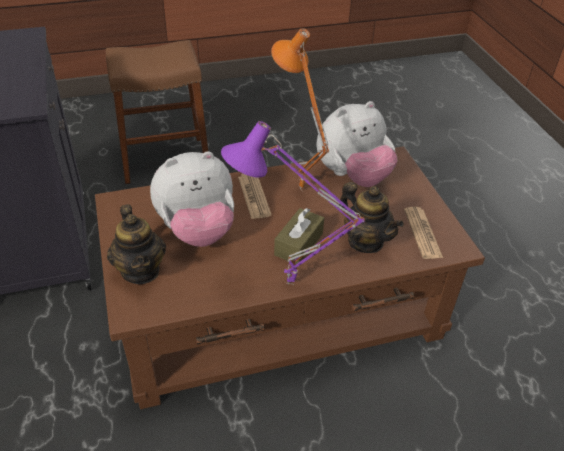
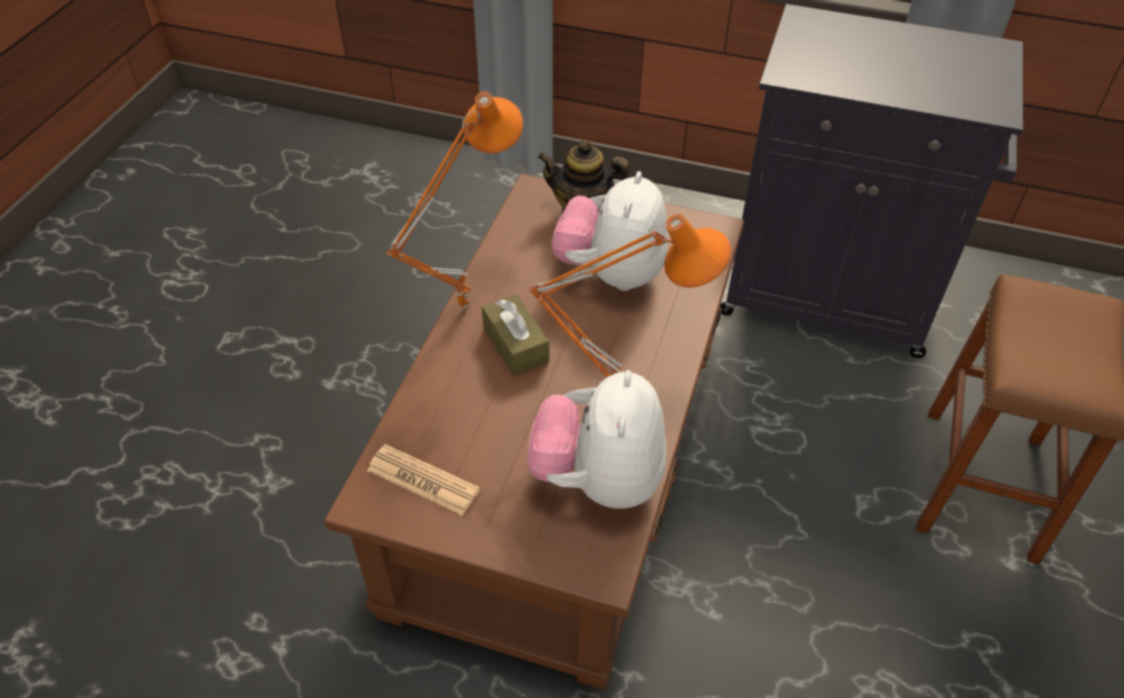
camera: 125 degrees right, 5 degrees up
(254, 196) = (636, 348): newspaper -> none
(289, 286) = (462, 305): purple table lamp -> orange table lamp
(365, 241) = (464, 410): teapot -> none

